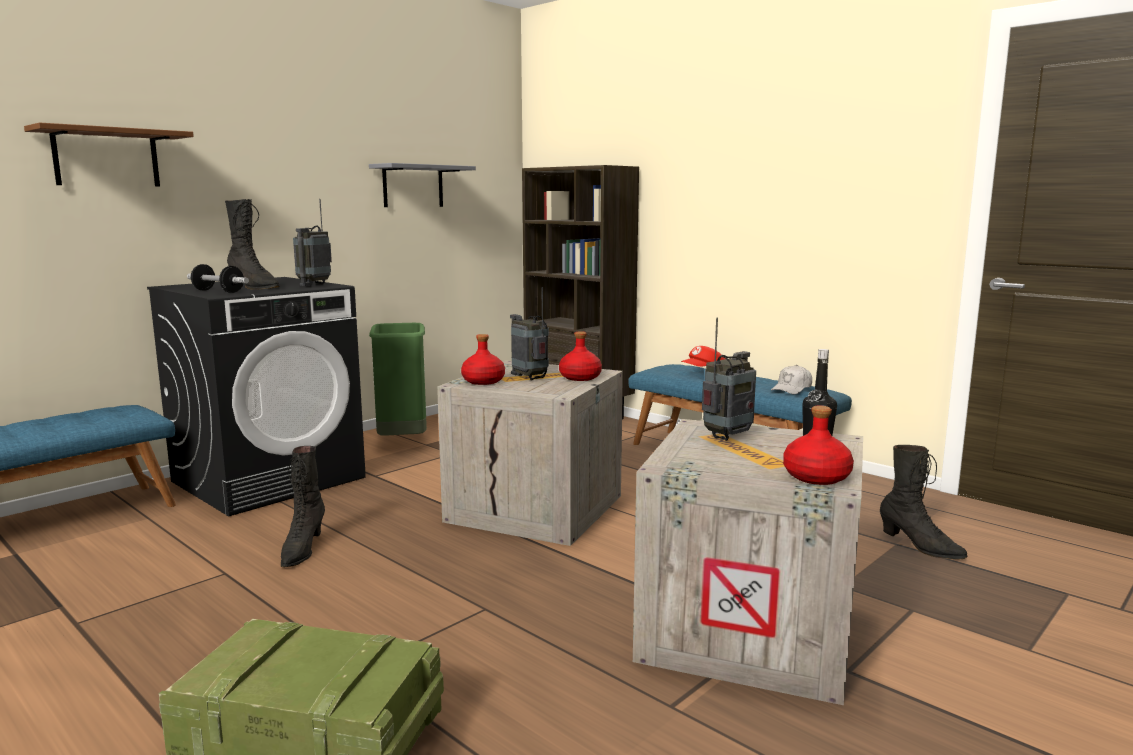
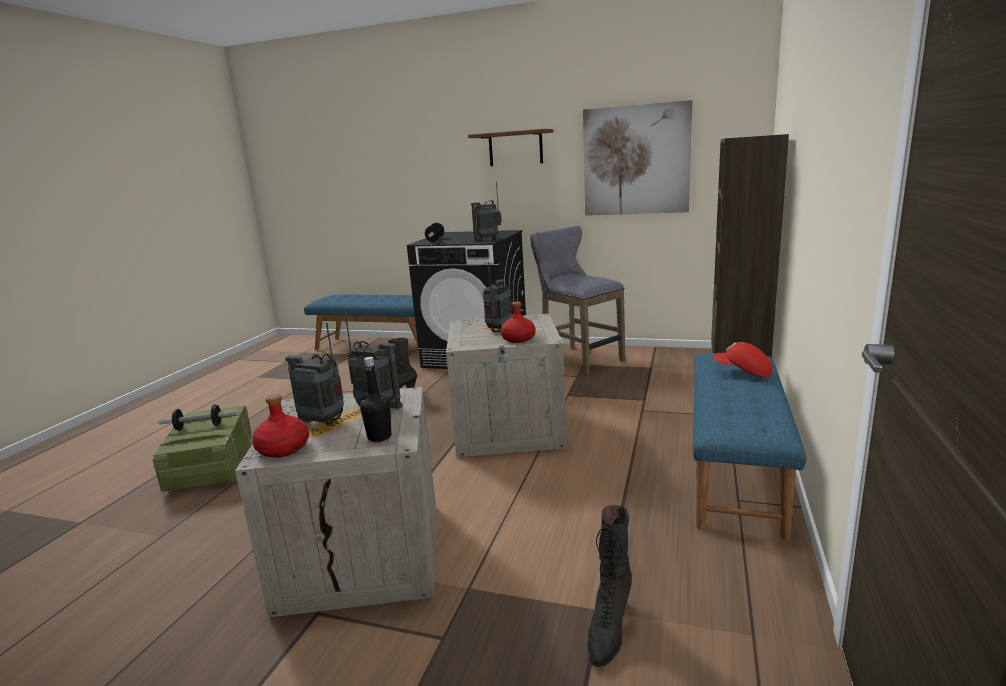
camera: 65 degrees right, 5 degrees up
(106, 158) = (427, 159): brown shelf -> brown shelf (515, 148)
(254, 287) = (460, 238): black boot -> none
(296, 668) = (199, 427): none -> dumbbell
(402, 442) = (577, 358): green trash can -> grey stool
(413, 186) = (636, 160): grey shelf -> picture
(483, 381) = (474, 324): red bottle -> none
(748, 458) = (323, 422): none -> radio
(792, 389) = (743, 417): white cap -> none

